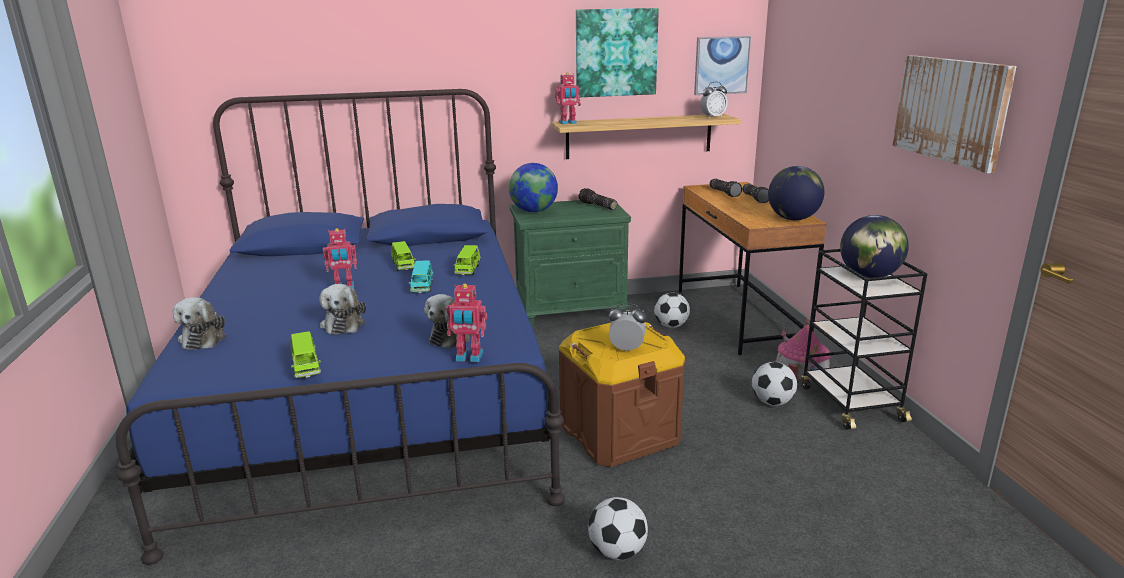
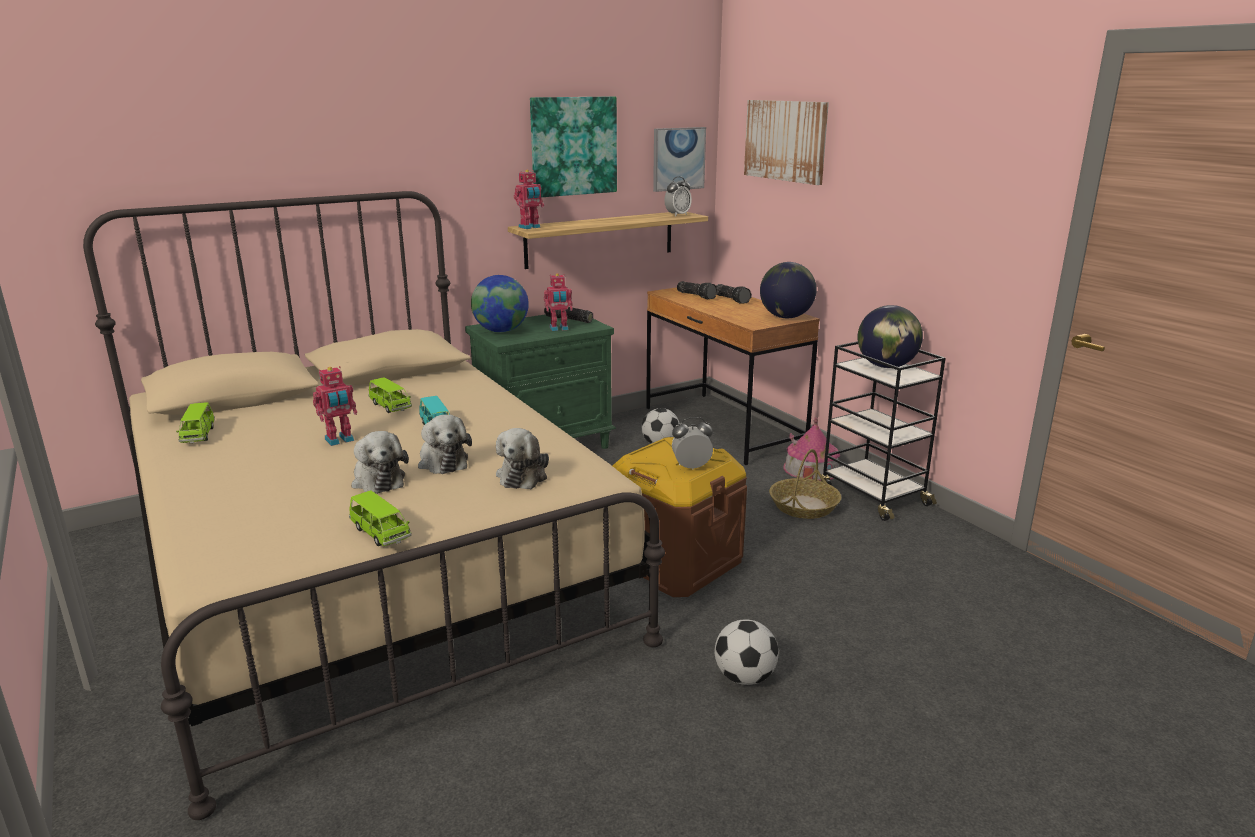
camera: 20 degrees left, 0 degrees up
(204, 338) = (205, 520): plush toy -> plush toy (442, 461)
(374, 399) = (371, 573): blue bed -> beige bed
(468, 270) = (474, 403): green toy car -> green toy car (198, 435)
(469, 357) = (564, 495): toy robot -> toy robot (559, 328)
(772, 402) = (804, 506): football -> basket
(951, 110) = (959, 199): picture -> picture (786, 140)

